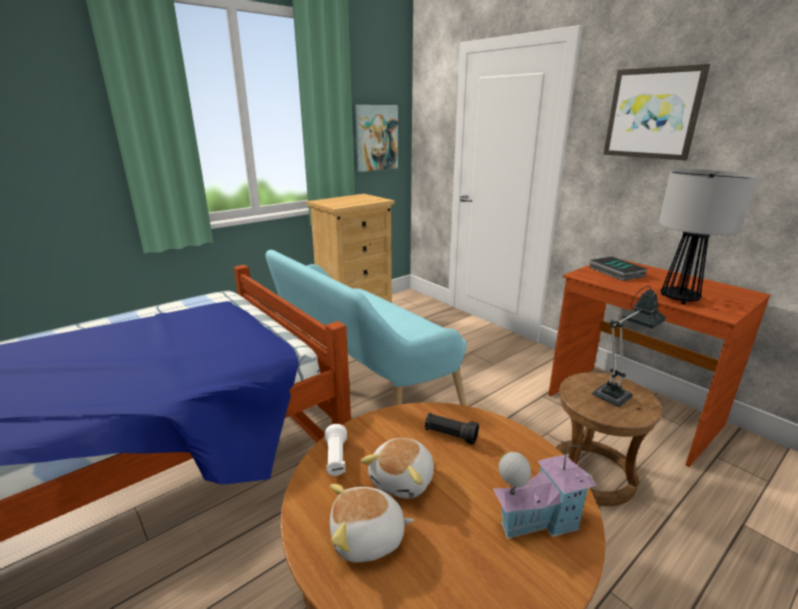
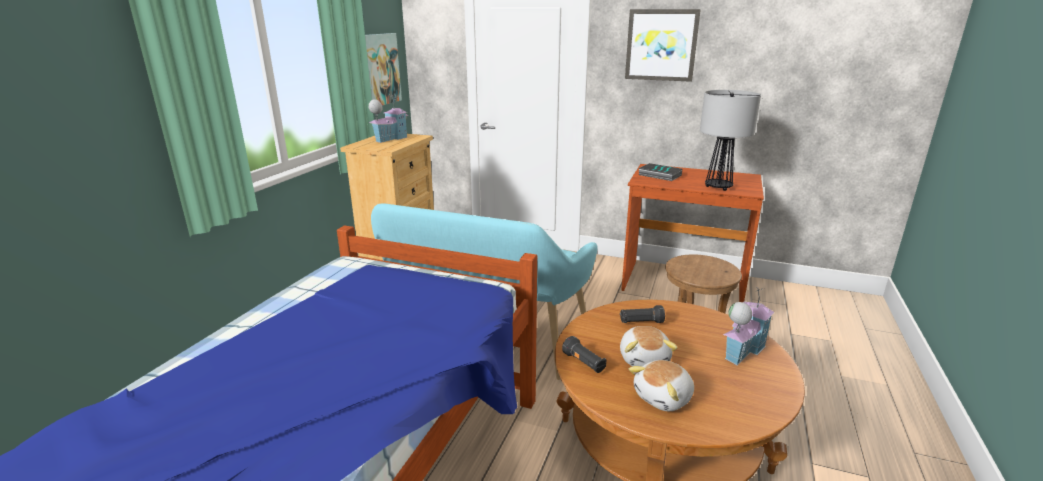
camera: 30 degrees left, 0 degrees up
(336, 459) = (584, 363): white flashlight -> black flashlight
(355, 199) = (390, 138): none -> toy house
(616, 393) = (705, 265): table lamp -> none

